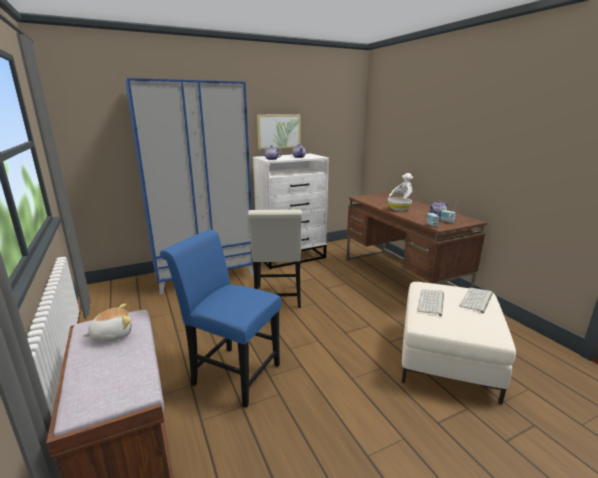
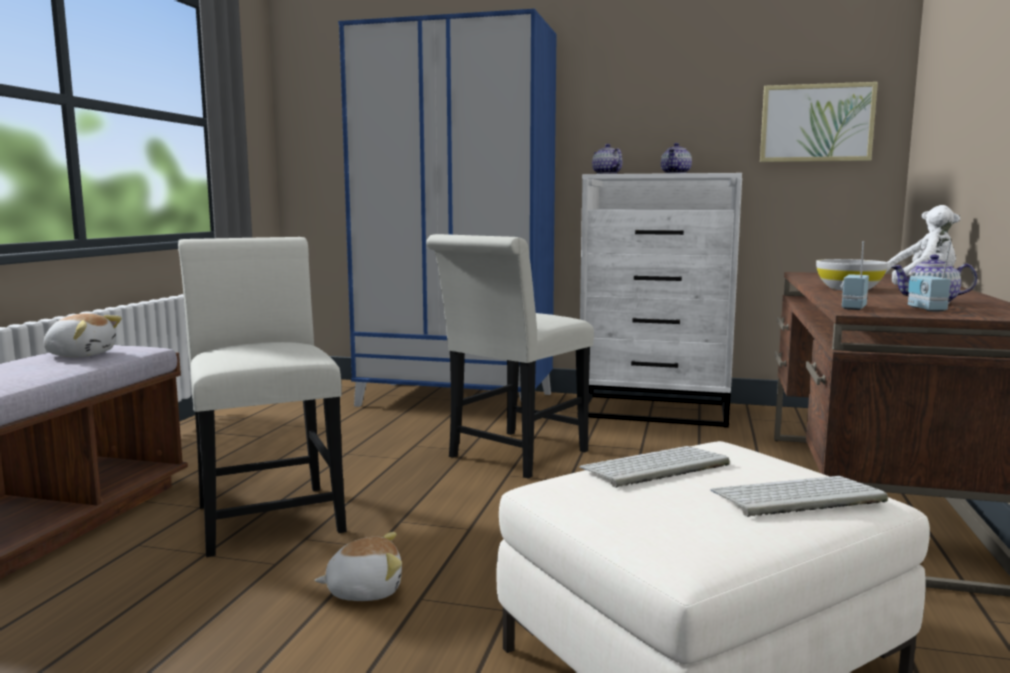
camera: 40 degrees right, 10 degrees down
(231, 372) = (267, 514): blue chair -> white chair
(278, 131) = (661, 125): picture -> picture (816, 123)
(329, 386) = (364, 590): none -> plush toy

